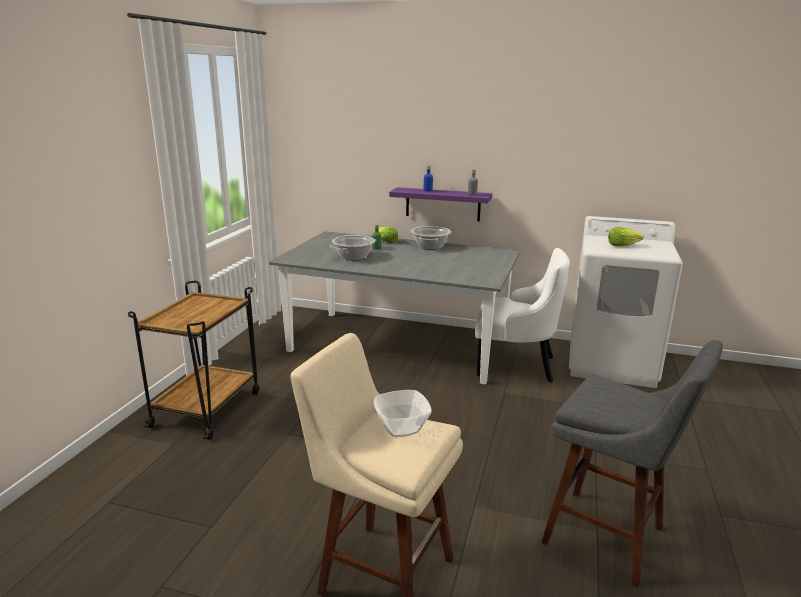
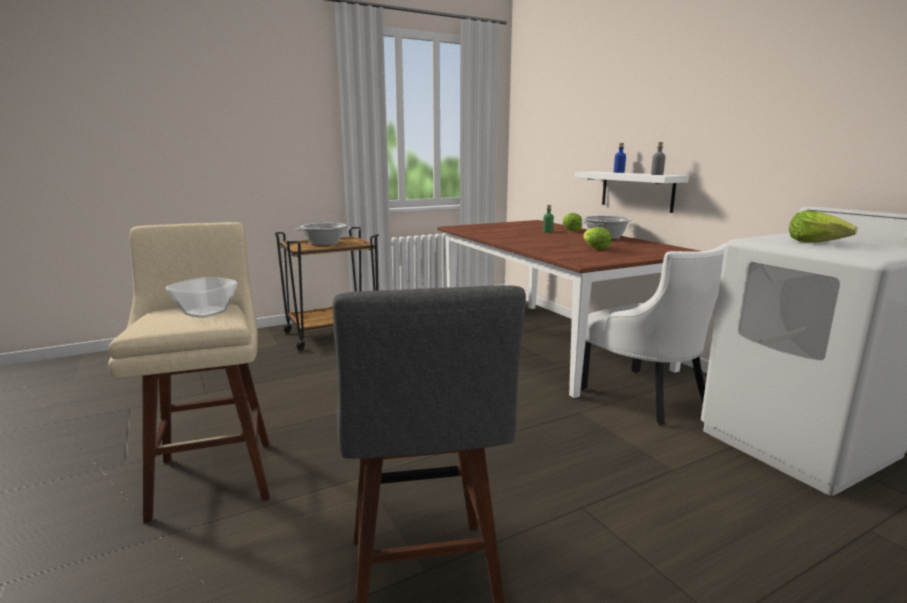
camera: 45 degrees right, 5 degrees down
(353, 257) = (508, 233): cooking pot -> cooking pot (324, 243)
(399, 344) = (549, 342): grey dining table -> brown dining table
(442, 204) = (637, 191): purple shelf -> white shelf
(455, 262) = (594, 248): none -> lettuce

